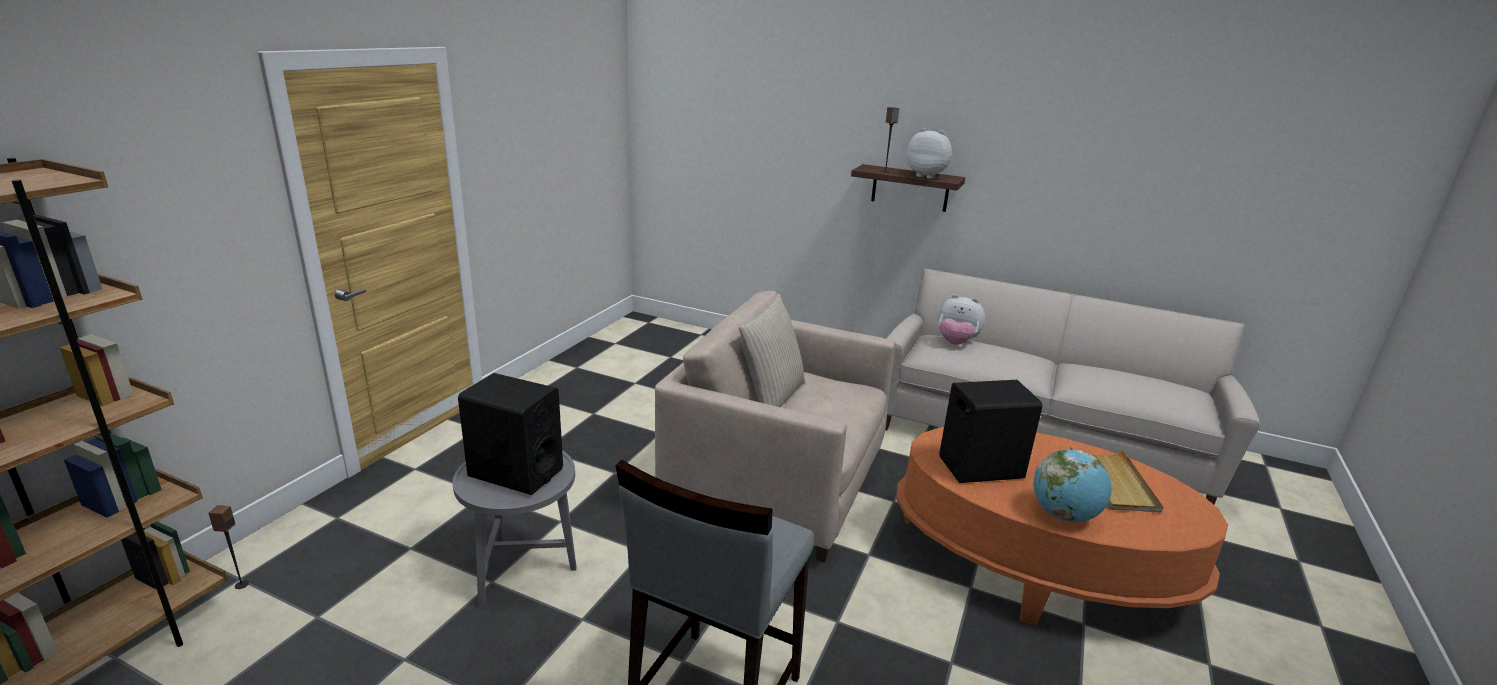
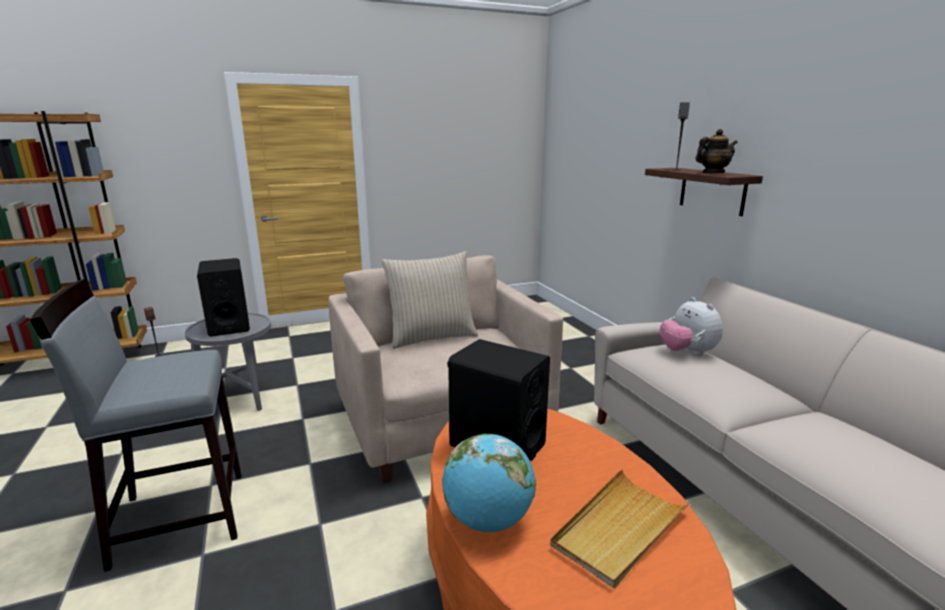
camera: 45 degrees right, 5 degrees down
(927, 176) = (713, 173): plush toy -> teapot

